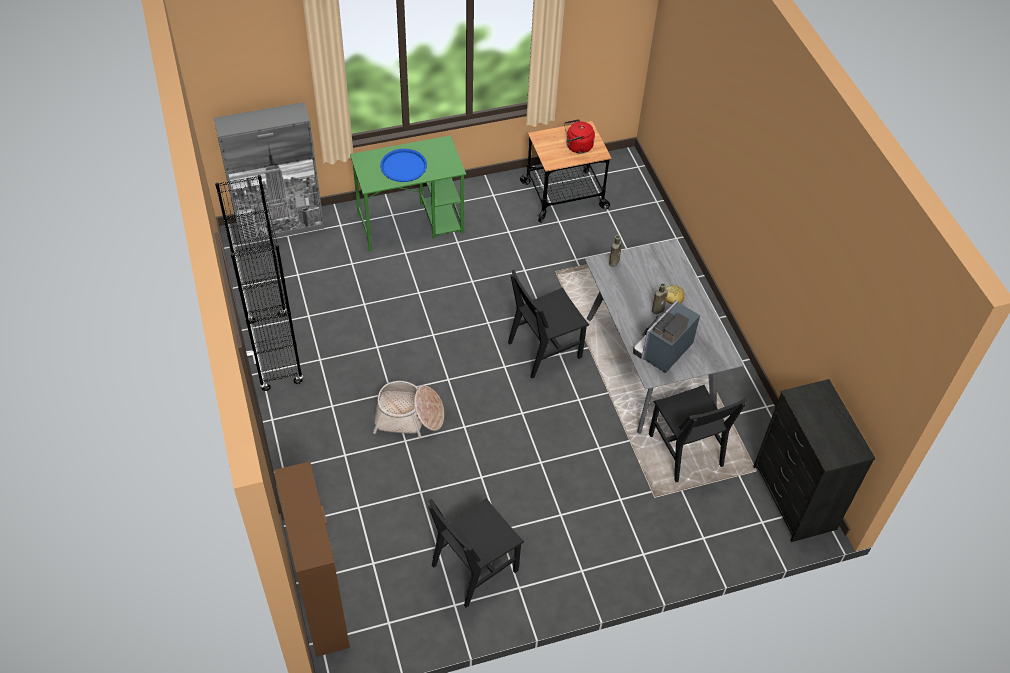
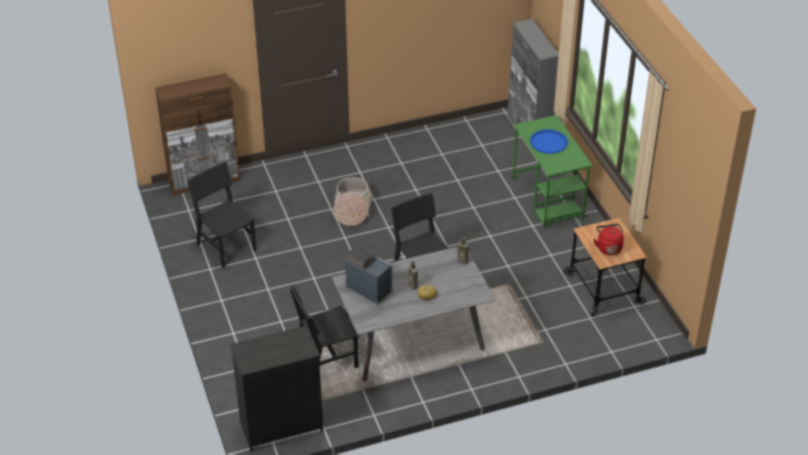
camera: 90 degrees right, 10 degrees down
(274, 352) = (405, 141): black bookcase -> none

